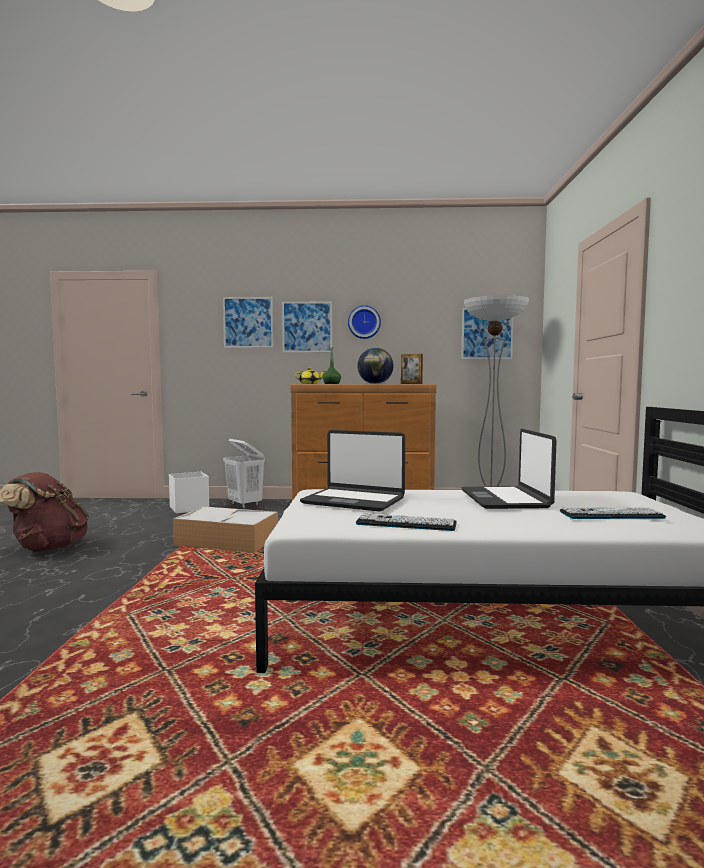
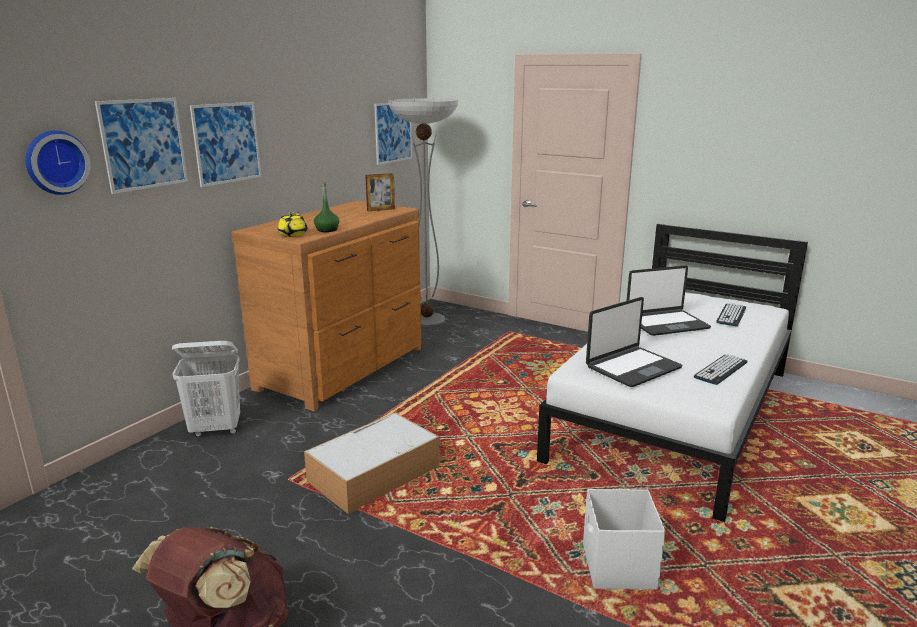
camera: 60 degrees left, 15 degrees up
(188, 508) = (164, 474): white storage box -> white storage box (618, 567)
(364, 322) = (290, 129): wall clock -> wall clock (55, 162)
(375, 383) = (359, 218): globe -> none
(505, 499) = (666, 323): laptop -> laptop turned 45 degrees counterclockwise

